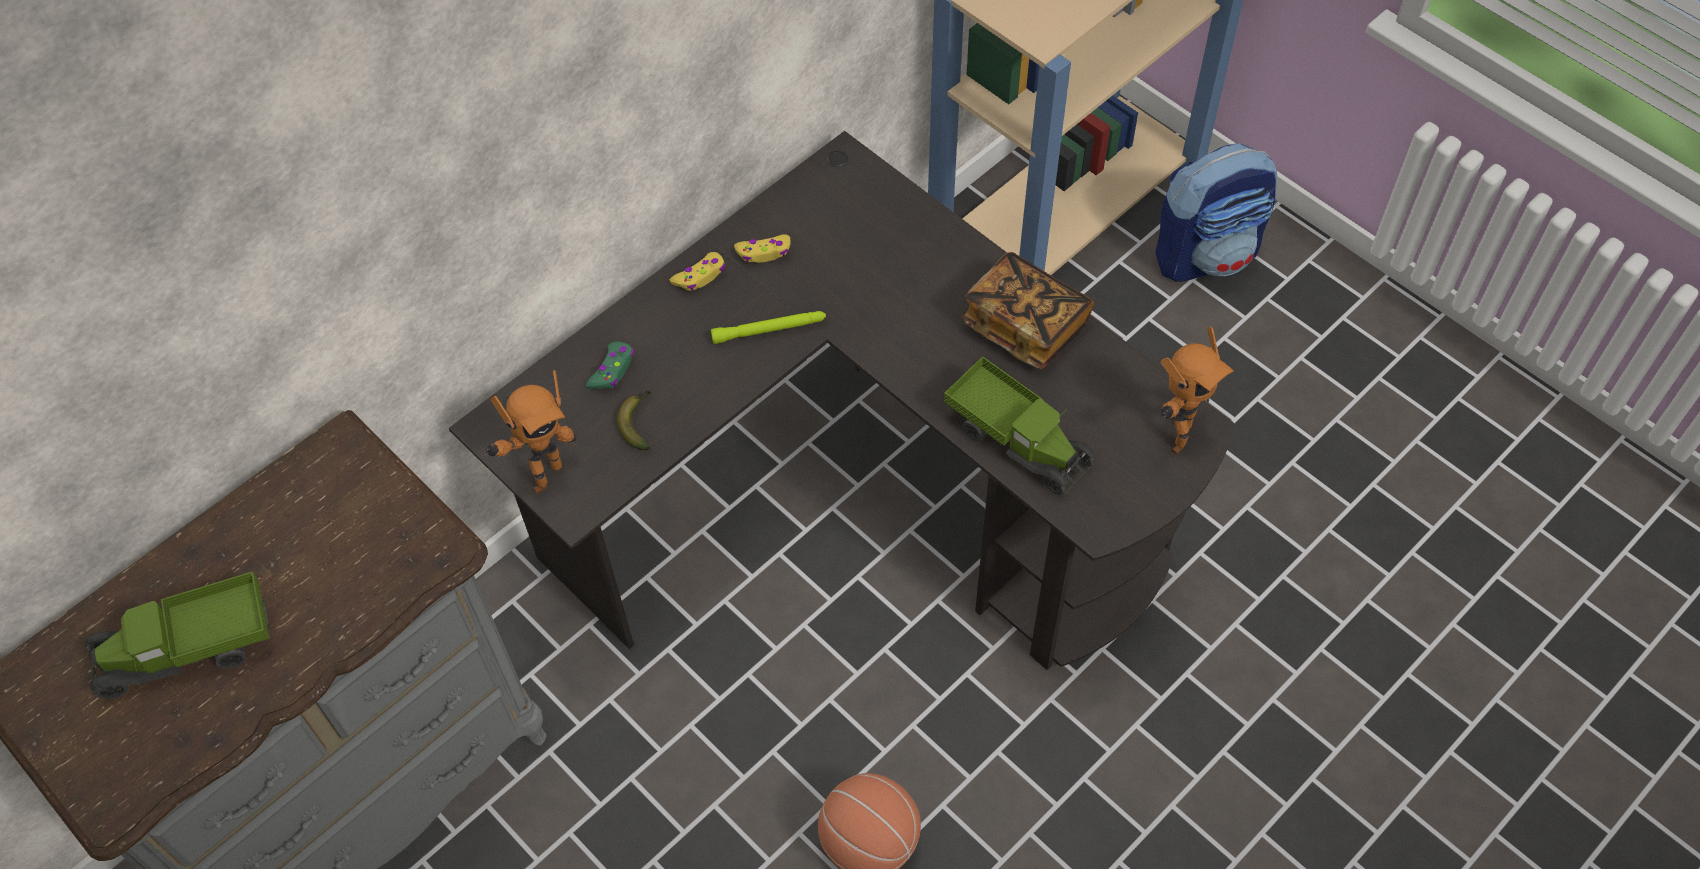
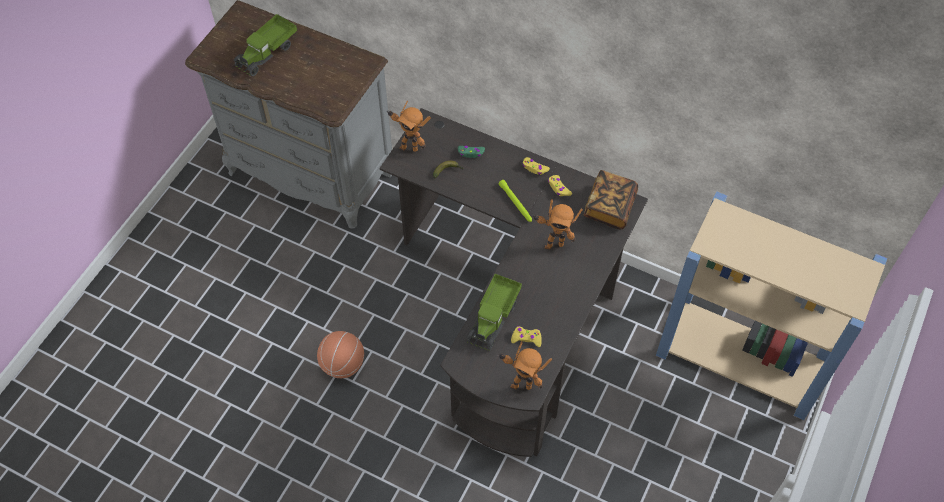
camera: 70 degrees right, 0 degrees up
(188, 650) = (267, 53): toy truck -> toy truck turned 105 degrees counterclockwise
(887, 298) = (553, 244): none -> toy robot
(1025, 325) = (561, 305): book -> book (609, 207)
(1079, 399) = (526, 338): none -> yellow game controller
(1207, 254) = (737, 435): backpack -> none

